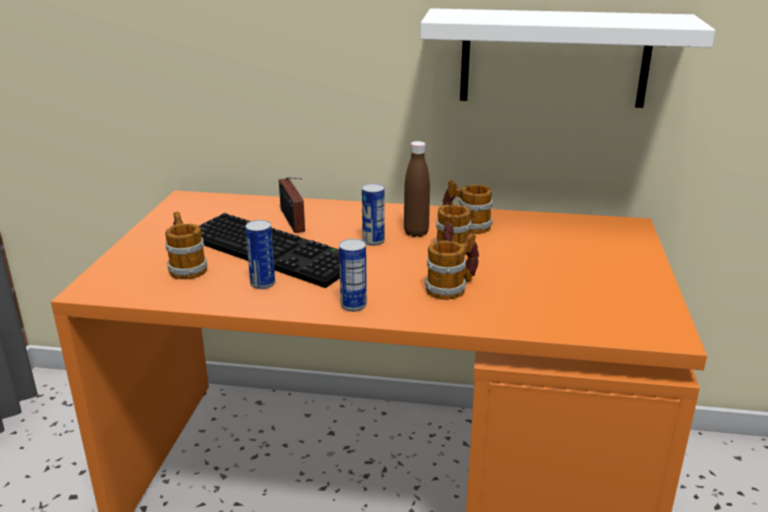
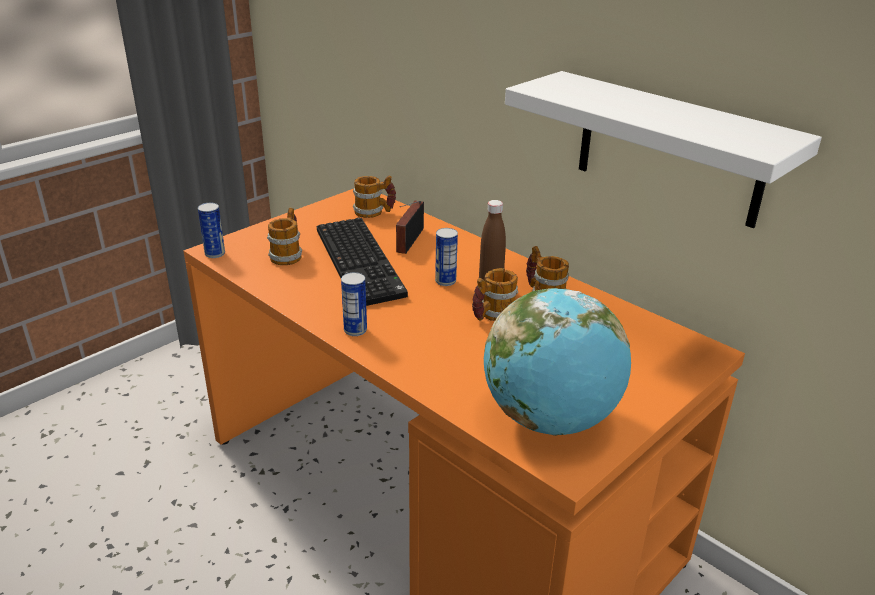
camera: 35 degrees right, 5 degrees up
(263, 283) = (319, 287): can -> can (215, 254)
(452, 288) = (448, 346): mug -> mug (374, 212)
(605, 308) = (550, 419): none -> globe

